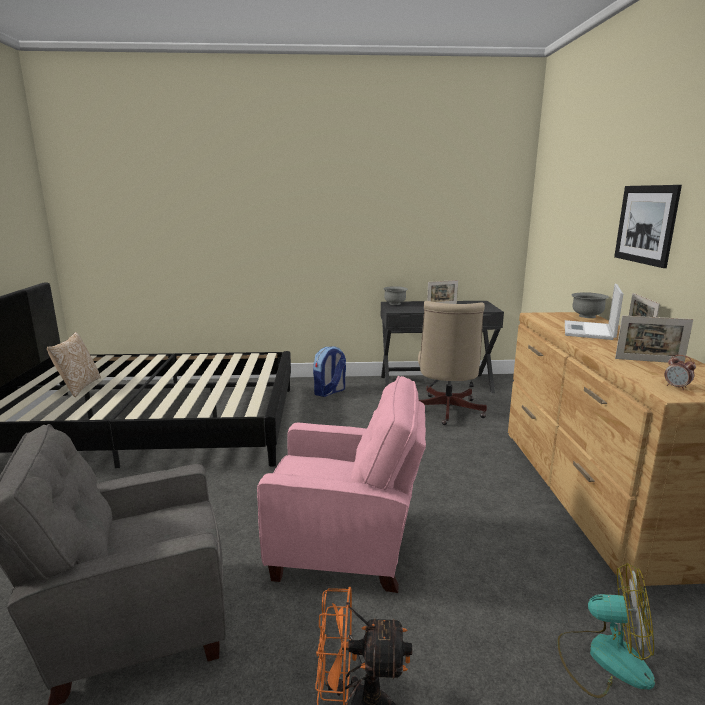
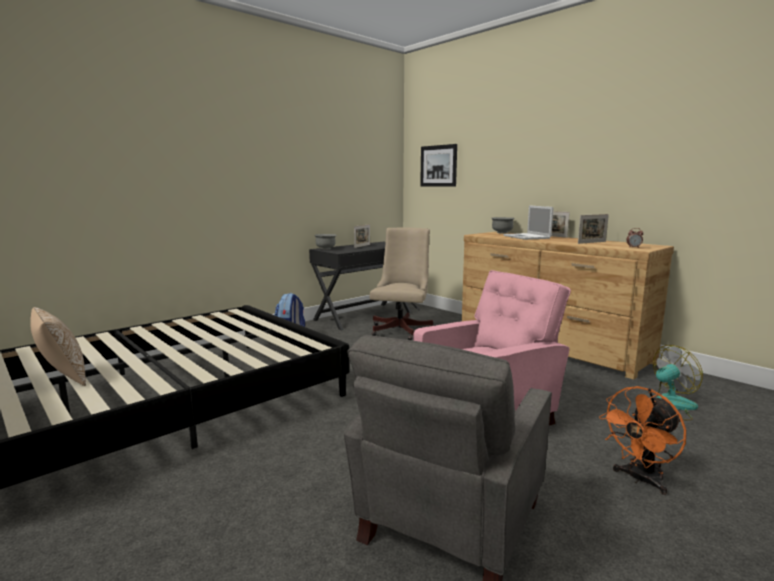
camera: 40 degrees left, 5 degrees down
(446, 412) = (402, 329): beige office chair -> beige office chair turned 135 degrees counterclockwise
(645, 224) = (541, 166): picture -> picture (438, 166)

